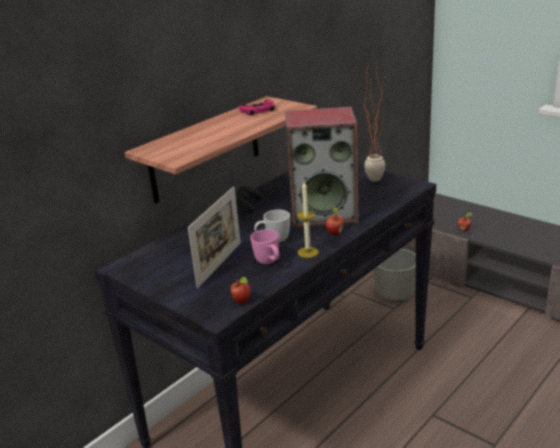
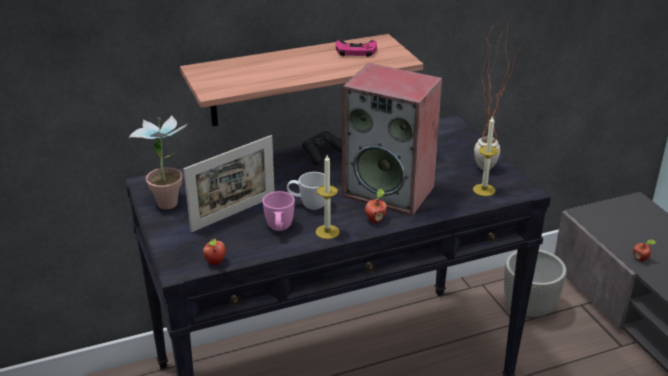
camera: 25 degrees right, 5 degrees up
(151, 272) = (168, 199): none -> potted plant
(389, 193) = (484, 190): none -> candle

